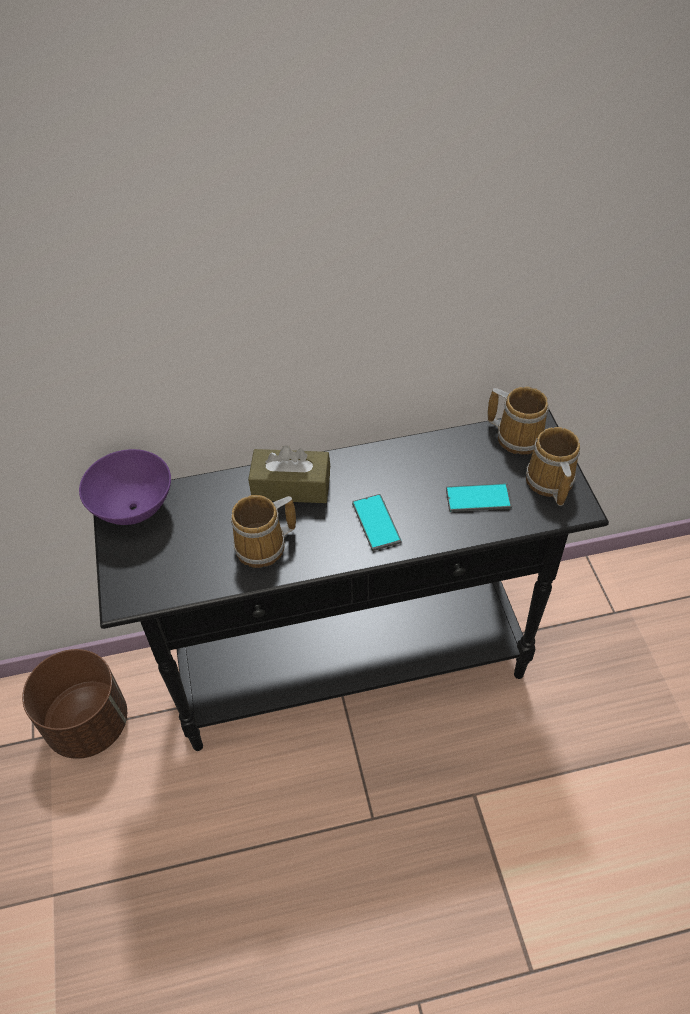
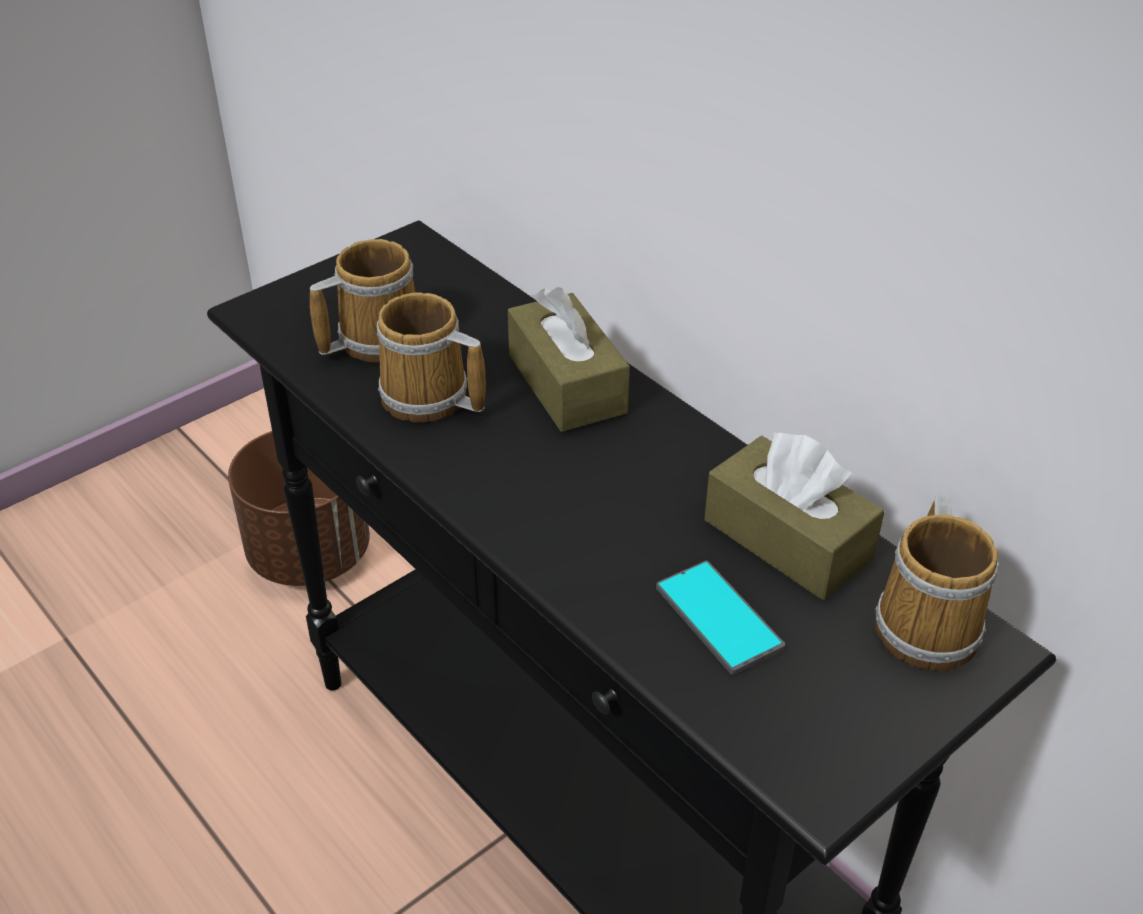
camera: 60 degrees right, 10 degrees down
(133, 509) = (413, 259): purple bowl -> none
(376, 522) = (562, 503): phone -> none
(446, 455) = (787, 539): none -> brown tissue box
(548, 482) = (846, 714): mug -> mug (373, 339)

